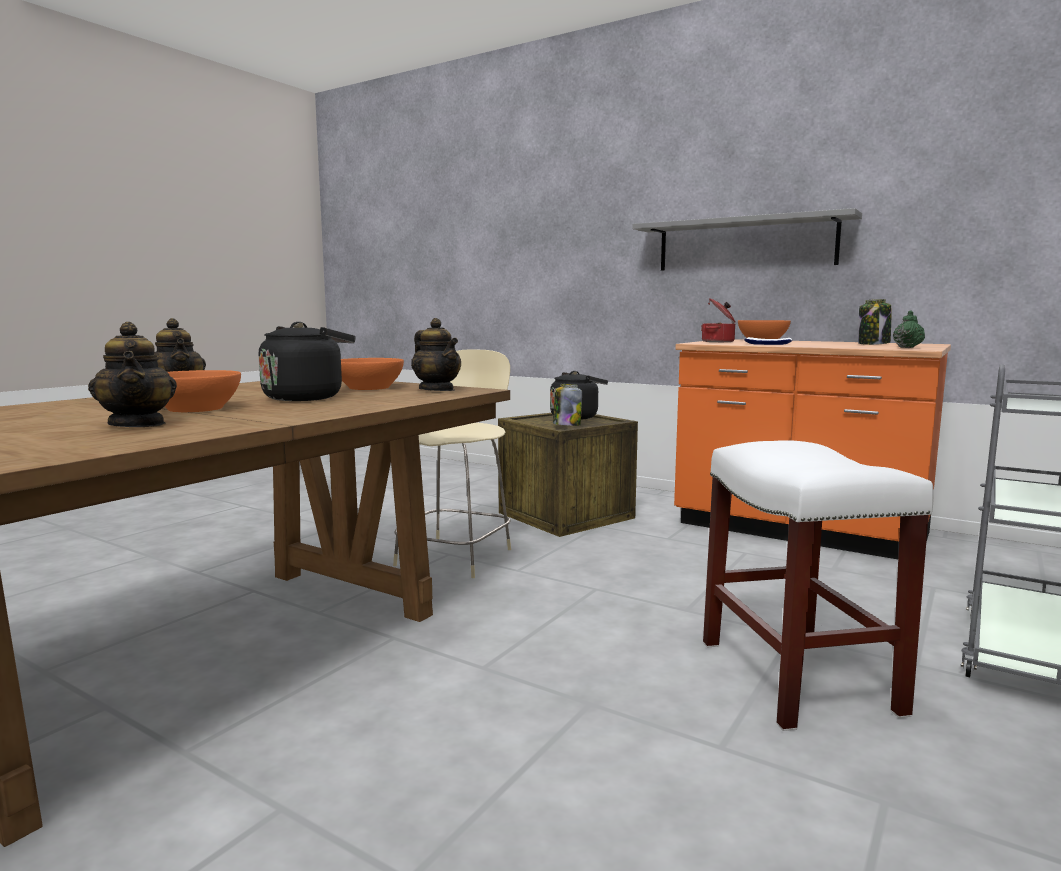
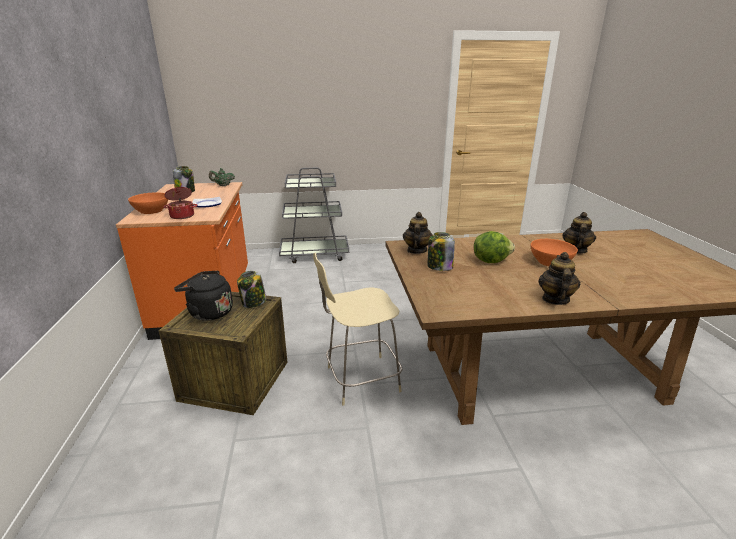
camera: 130 degrees left, 15 degrees up
(306, 398) = (490, 260): black kettle -> lettuce
(369, 387) = (439, 267): orange bowl -> jar
(745, 244) = (93, 143): grey shelf -> none
(799, 677) = (371, 276): white stool -> none

